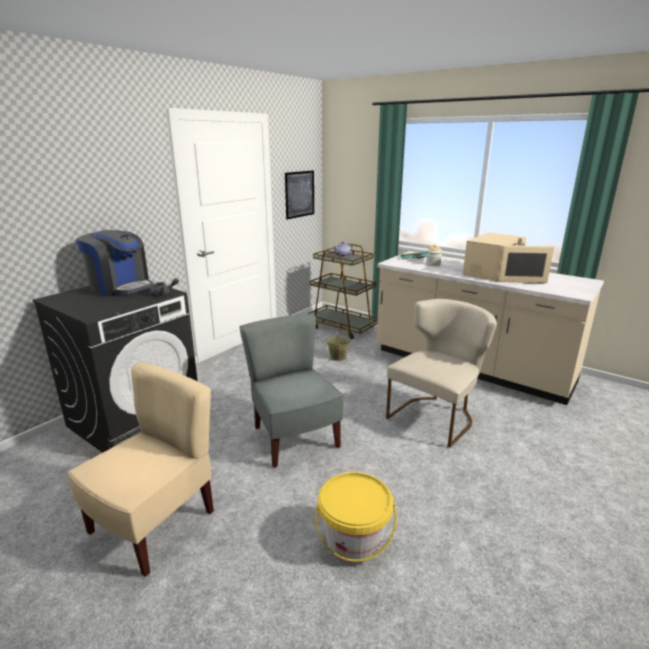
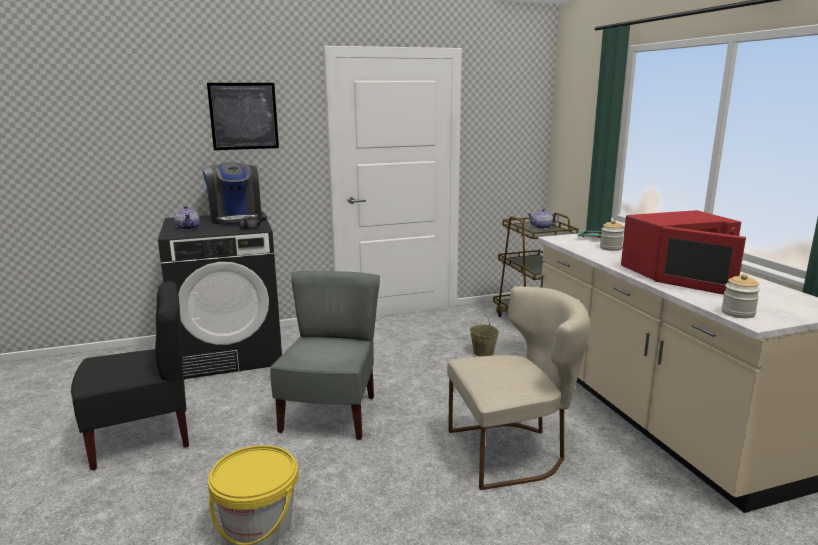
camera: 35 degrees right, 5 degrees down
(92, 305) = (188, 228): none -> teapot
(154, 523) = (143, 436): beige chair -> black chair
(299, 194) = (508, 145): picture -> picture (243, 116)
(493, 273) = (675, 272): beige microwave -> red microwave
(565, 292) = (738, 313): none -> jar

